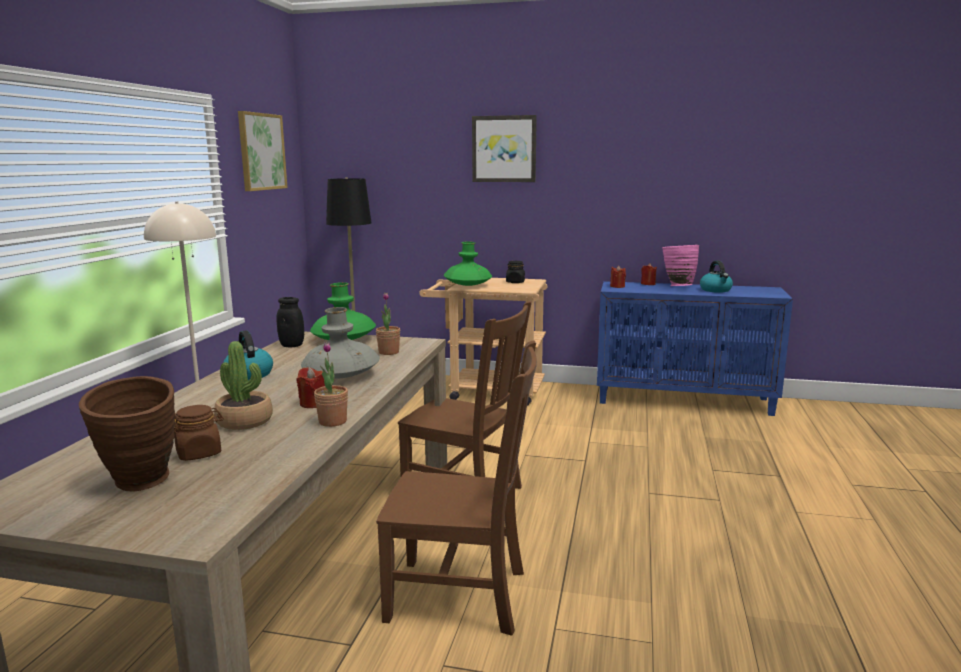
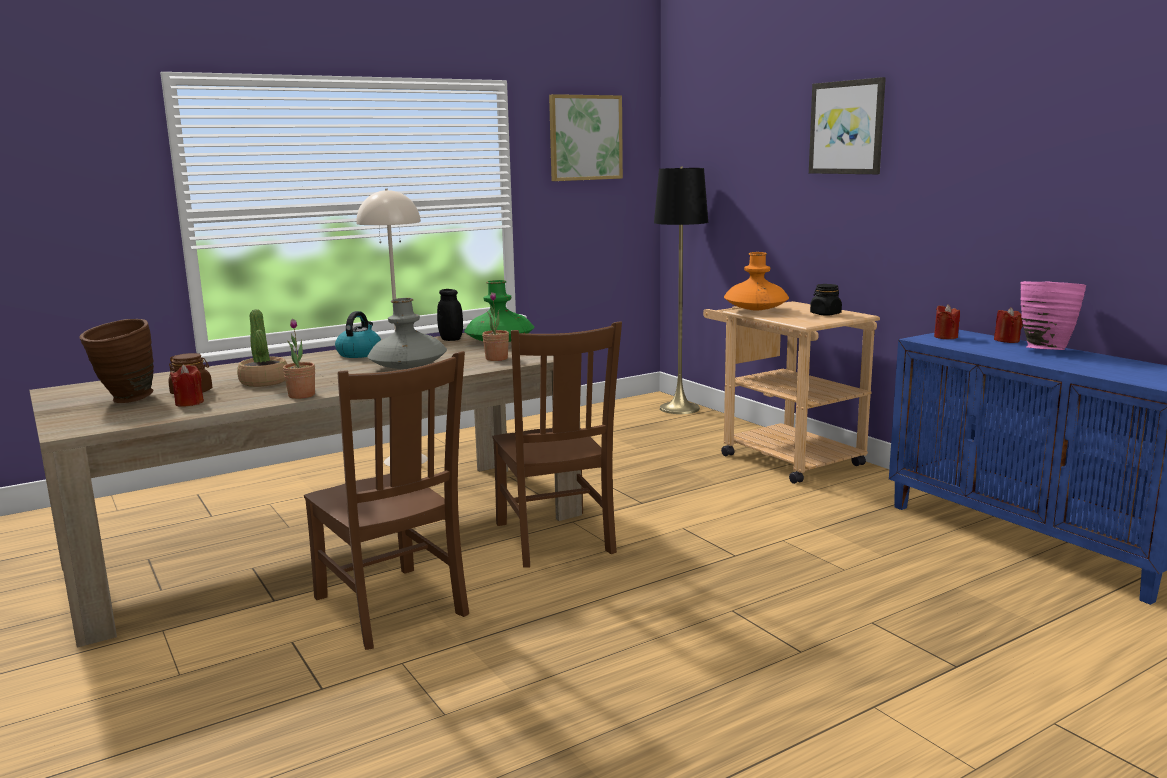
camera: 45 degrees right, 0 degrees up
(313, 403) = (329, 381): red candle -> red candle (189, 403)
(467, 285) = (755, 309): green vase -> orange vase
(716, 290) = (1087, 363): kettle -> none

